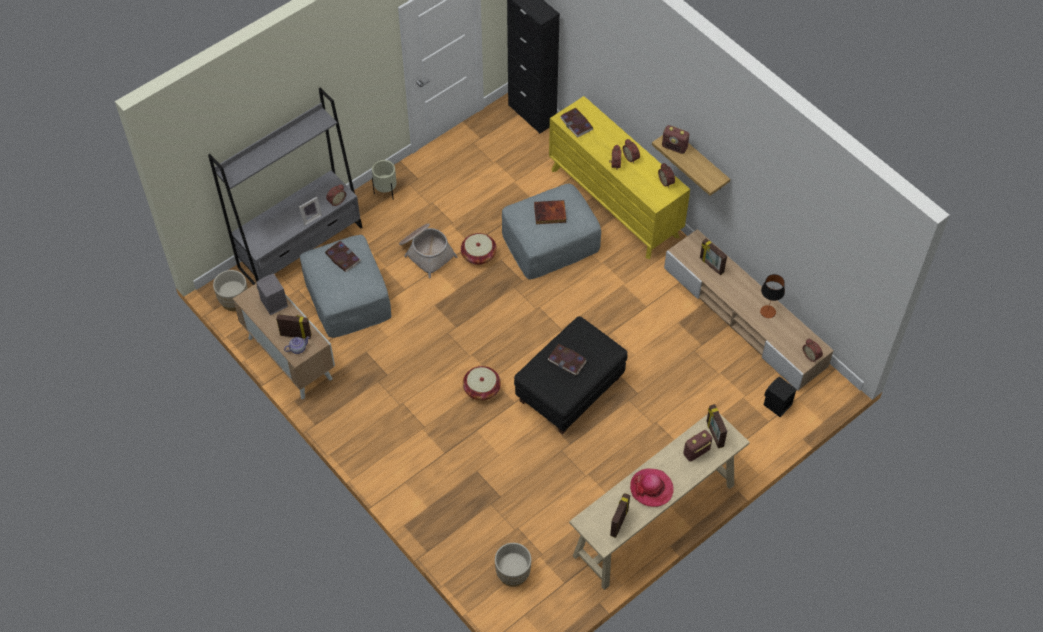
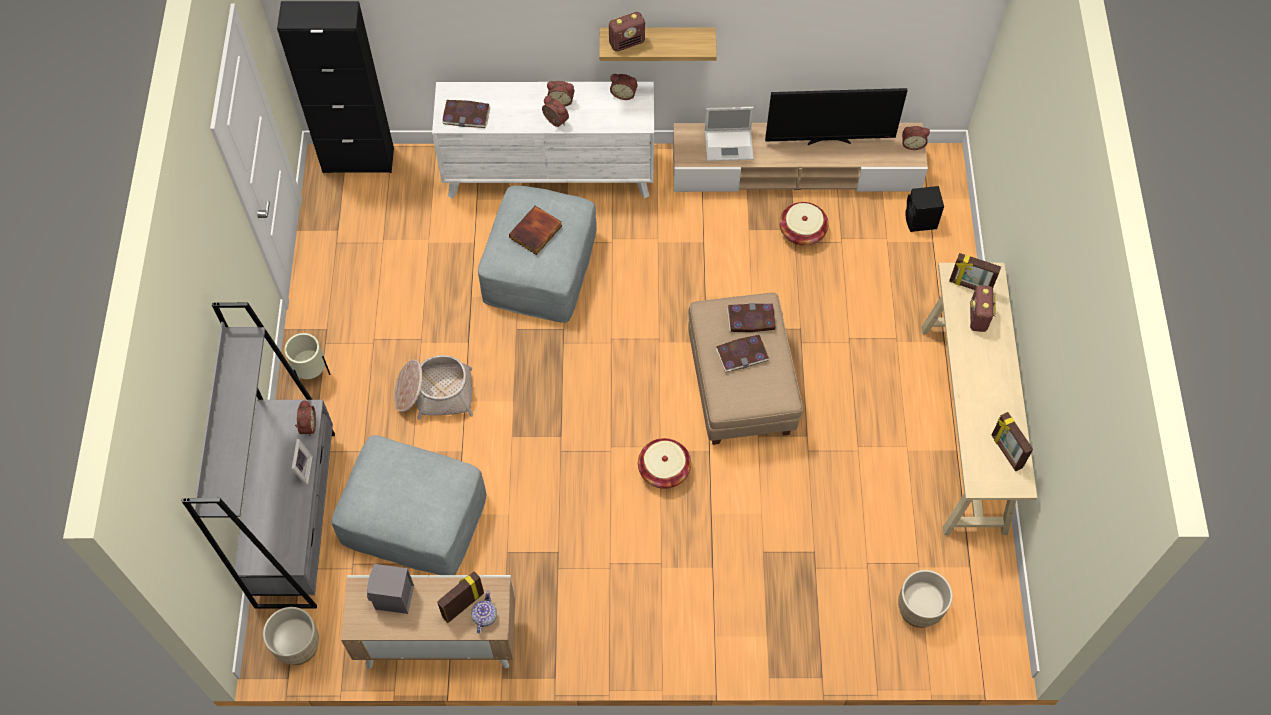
camera: 50 degrees left, 5 degrees up
(342, 257) = (389, 478): book -> book (751, 319)
(478, 255) = (489, 345): basket -> basket (802, 231)
(569, 390) = (741, 387): black ottoman -> beige ottoman
(615, 203) = (550, 173): yellow dresser -> white dresser
(651, 488) = (988, 390): hat -> none
(711, 265) = (730, 145): picture frame -> laptop
(767, 311) = (829, 140): table lamp -> television

